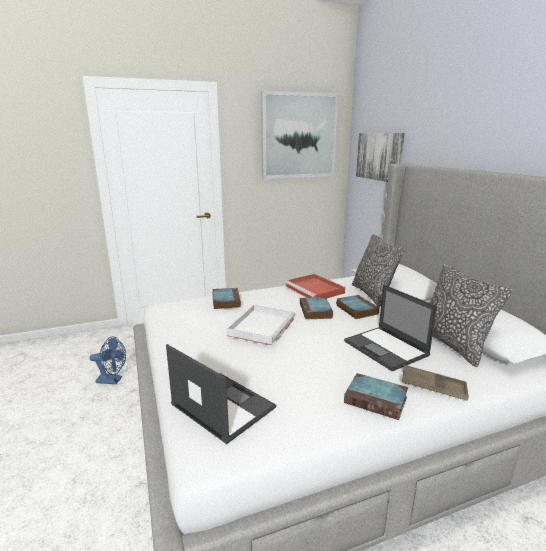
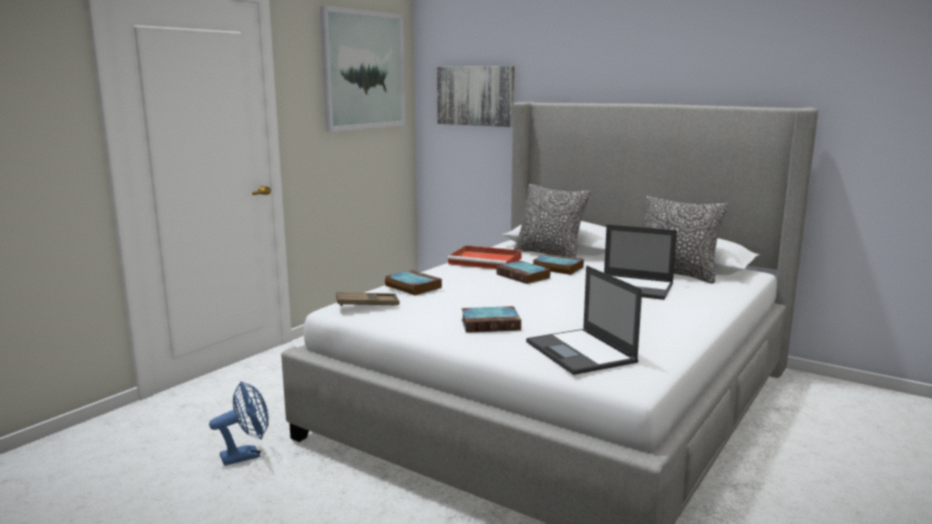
camera: 35 degrees left, 5 degrees down
(221, 405) = (581, 352): laptop -> laptop turned 120 degrees counterclockwise
(262, 326) = (499, 297): white tray -> none
(377, 400) = (685, 317): book -> book (491, 324)
(433, 386) = (706, 300): brown tray -> brown tray (367, 304)

